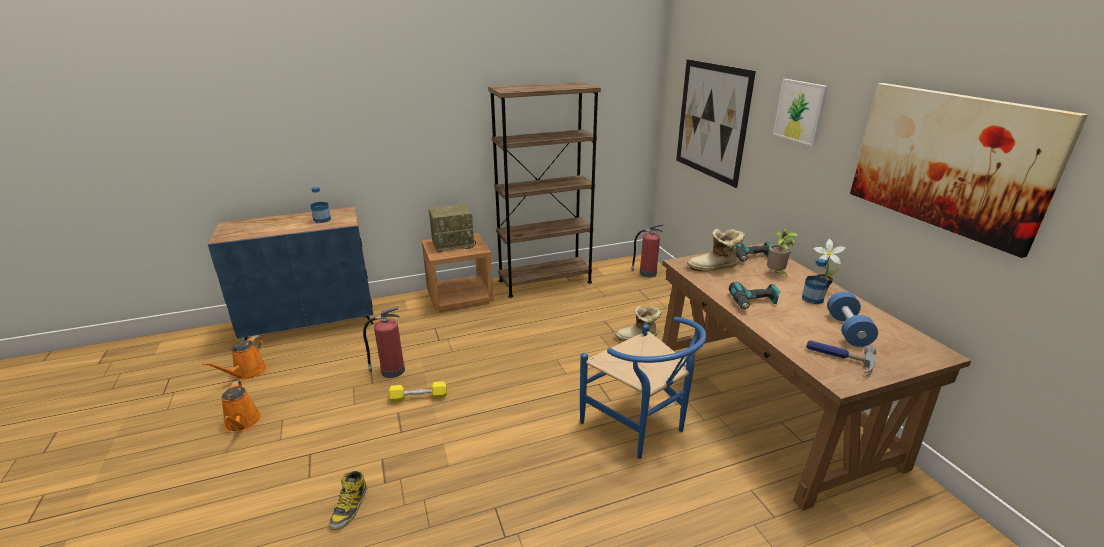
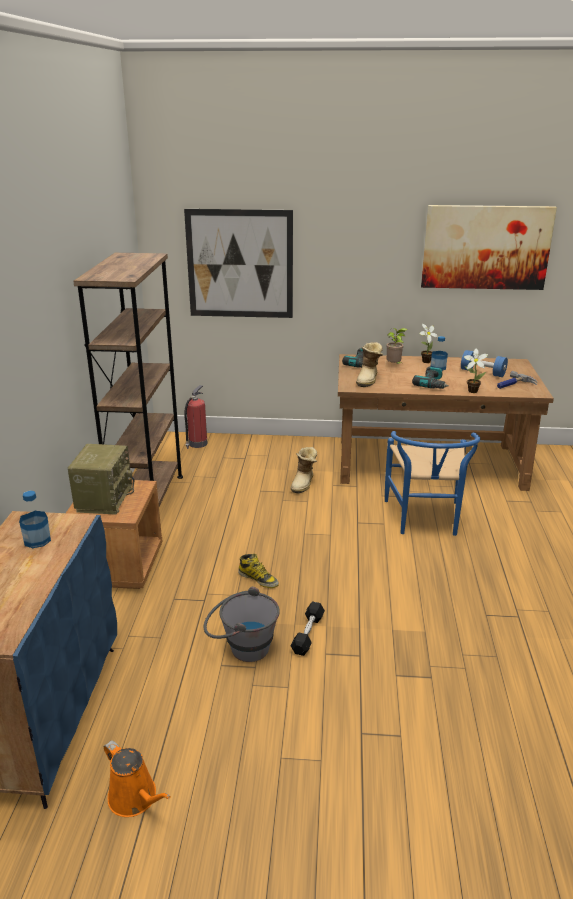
camera: 65 degrees left, 0 degrees up
(242, 423) = (264, 801): orange watering can -> none
(349, 507) = (456, 706): boot -> boot (258, 579)
(391, 371) = (241, 648): fire extinguisher -> grey bucket
(418, 397) = (308, 634): yellow dumbbell -> black dumbbell
(640, 428) = (425, 520): blue chair -> blue chair turned 105 degrees clockwise
(770, 330) = (471, 391): none -> potted plant
(800, 111) = (354, 237): picture -> none

